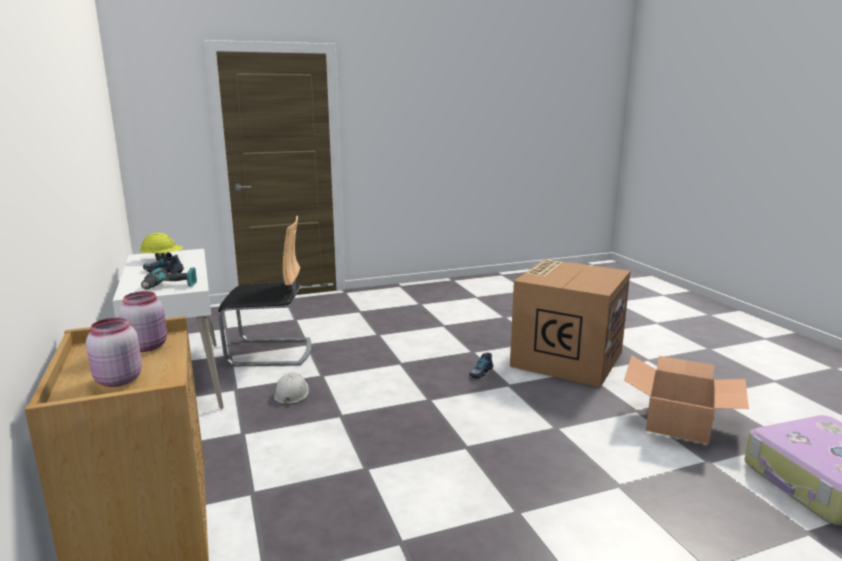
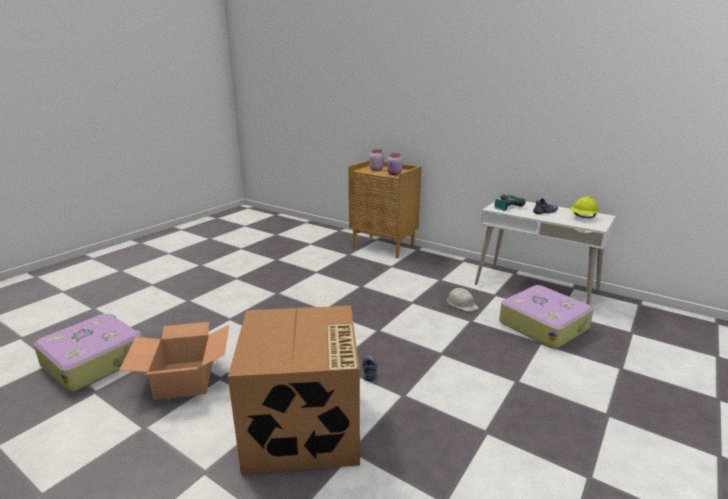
camera: 145 degrees right, 5 degrees up
(270, 352) = (543, 325): chair -> suitcase

